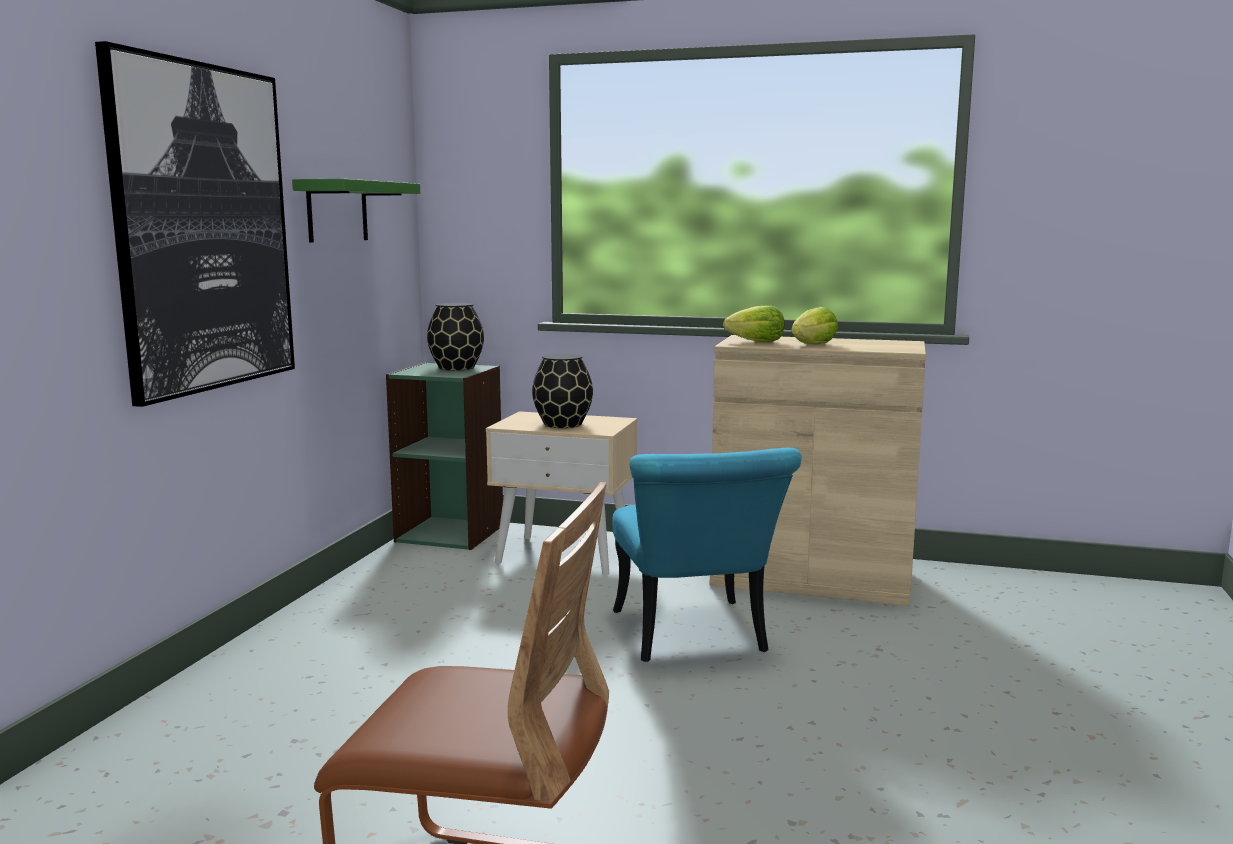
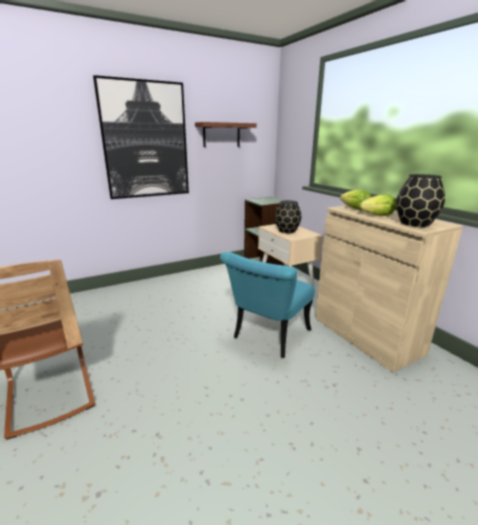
camera: 45 degrees right, 10 degrees up
(337, 211) = (221, 135): green shelf -> brown shelf
(457, 368) = (273, 200): black vase -> black vase (415, 224)

